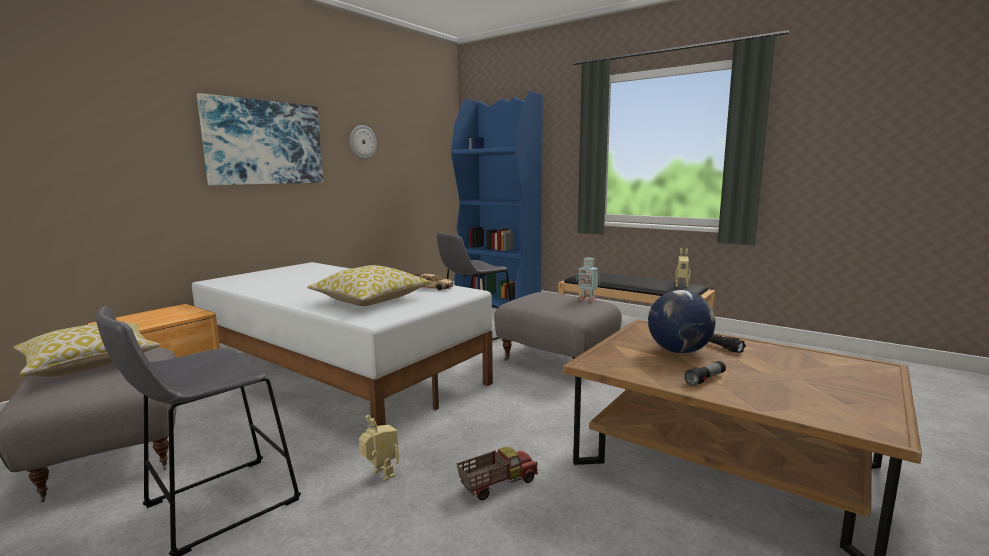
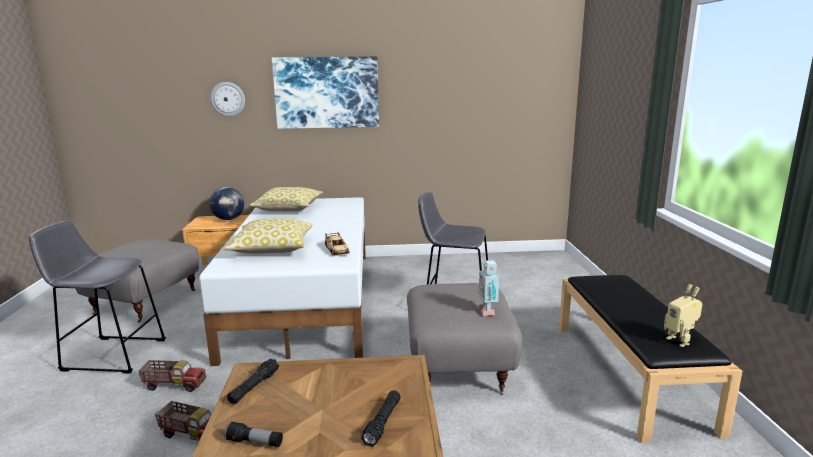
camera: 50 degrees right, 5 degrees up
(90, 364) = (142, 245): pillow -> pillow (288, 209)
(362, 142) = (430, 86): wall clock -> wall clock (228, 99)
(380, 475) = (174, 384): toy robot -> toy truck
(498, 301) = (561, 278): blue bookcase -> none
(619, 366) = (254, 387): none -> black flashlight
(679, 351) = (334, 407): globe -> globe (228, 219)

